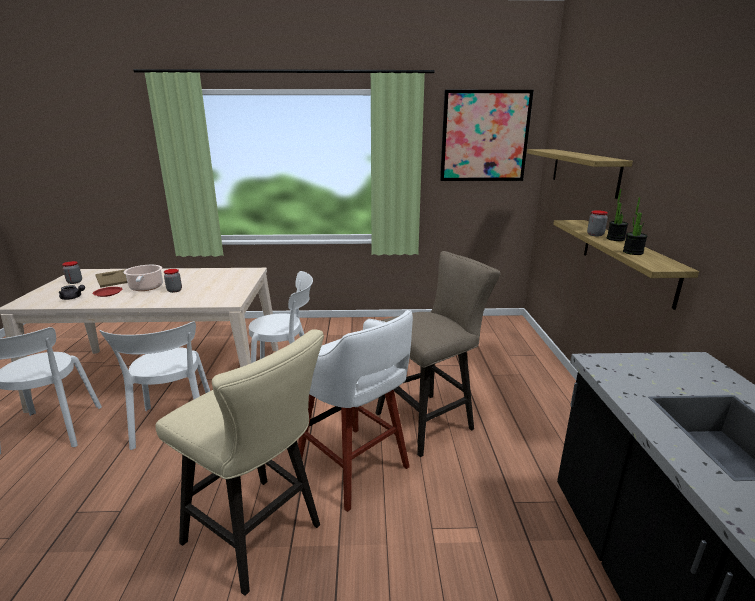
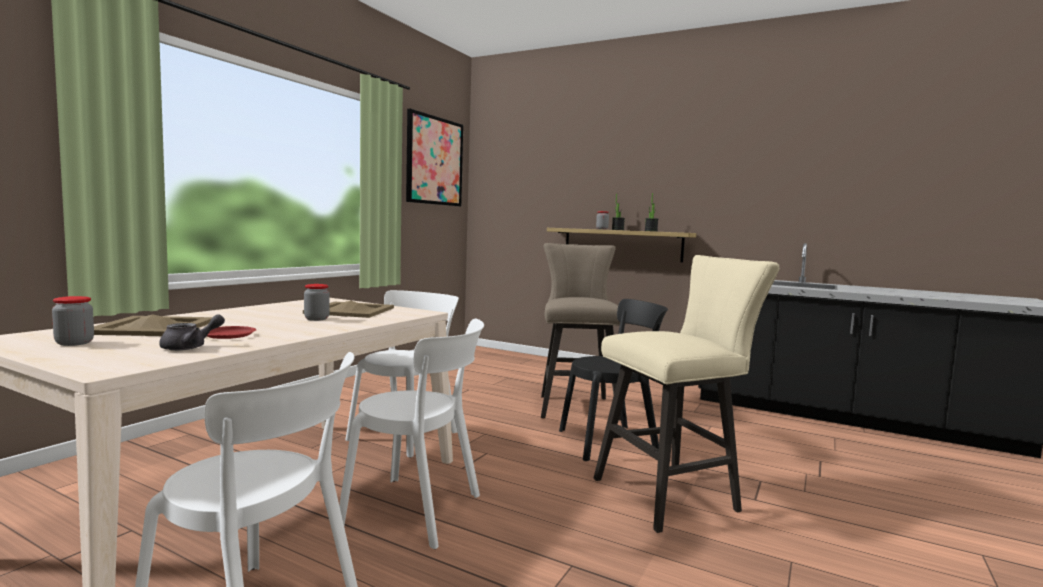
camera: 60 degrees left, 15 degrees down
(146, 288) = (263, 324): cooking pot -> none
(214, 287) = (349, 310): none -> beige tray
(354, 468) = (612, 442): white stool -> black chair
(583, 171) = (545, 190): shelf -> none

